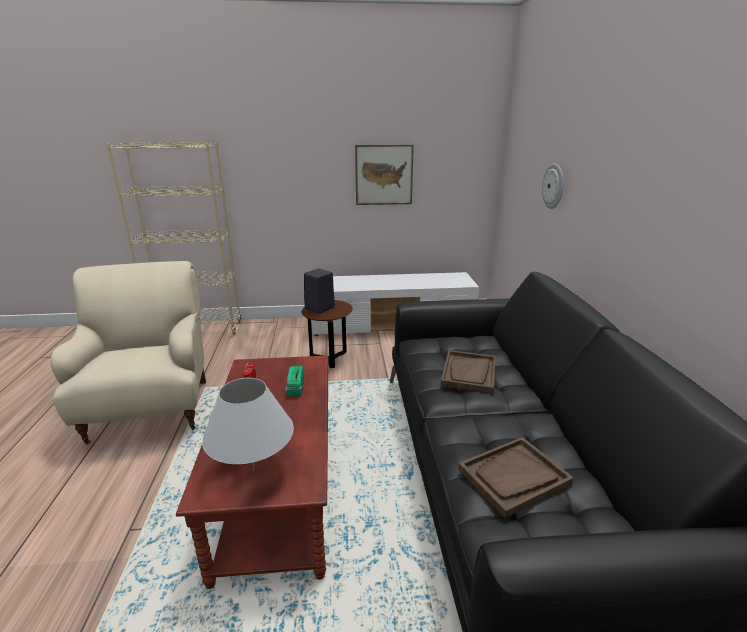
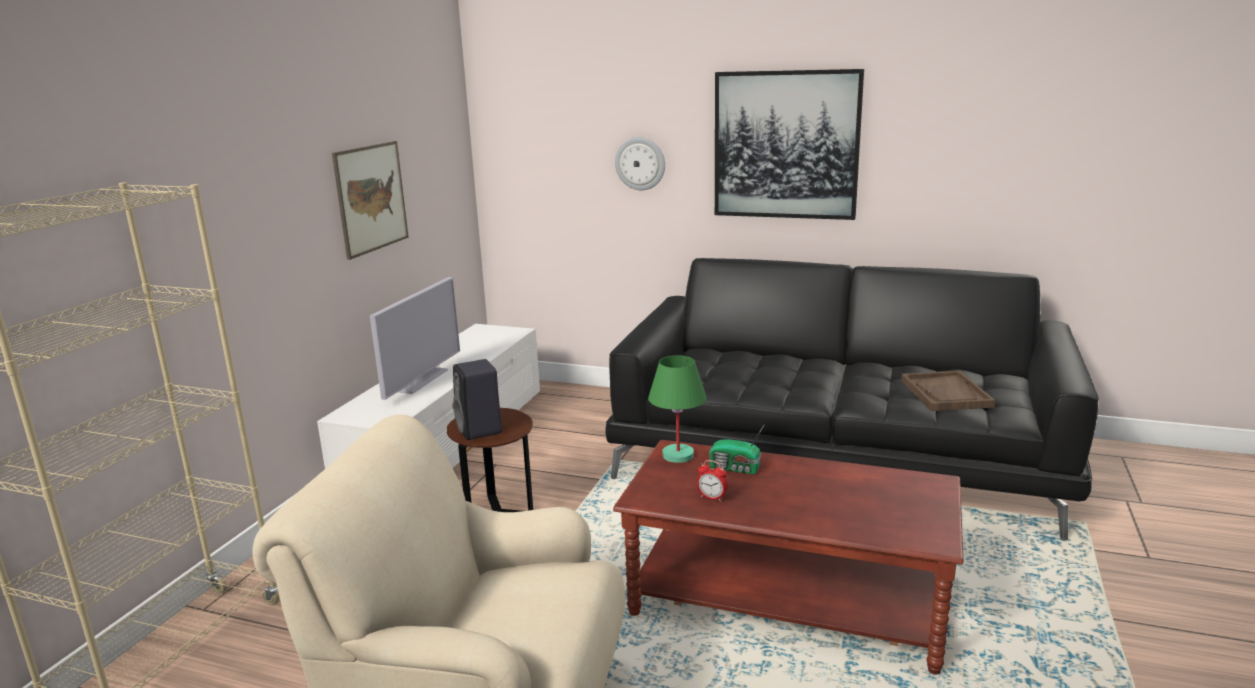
camera: 65 degrees left, 5 degrees down
(254, 470) = (900, 508): white table lamp -> none
(305, 364) = (677, 455): none -> green table lamp
(373, 281) = (420, 380): none -> television
(469, 373) = (770, 373): brown tray -> none
(630, 188) = (786, 145): none -> picture

